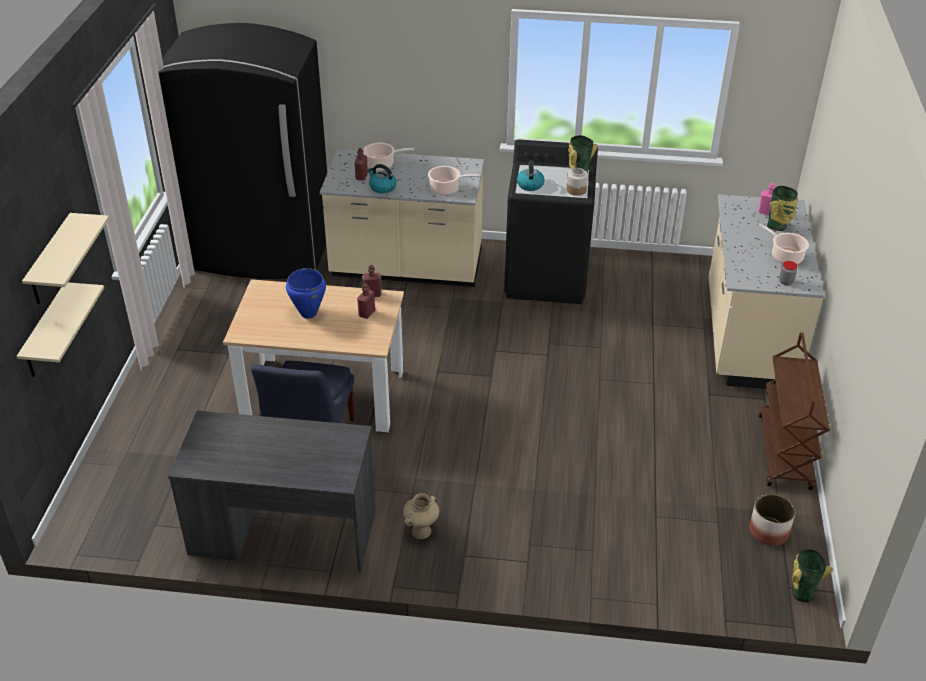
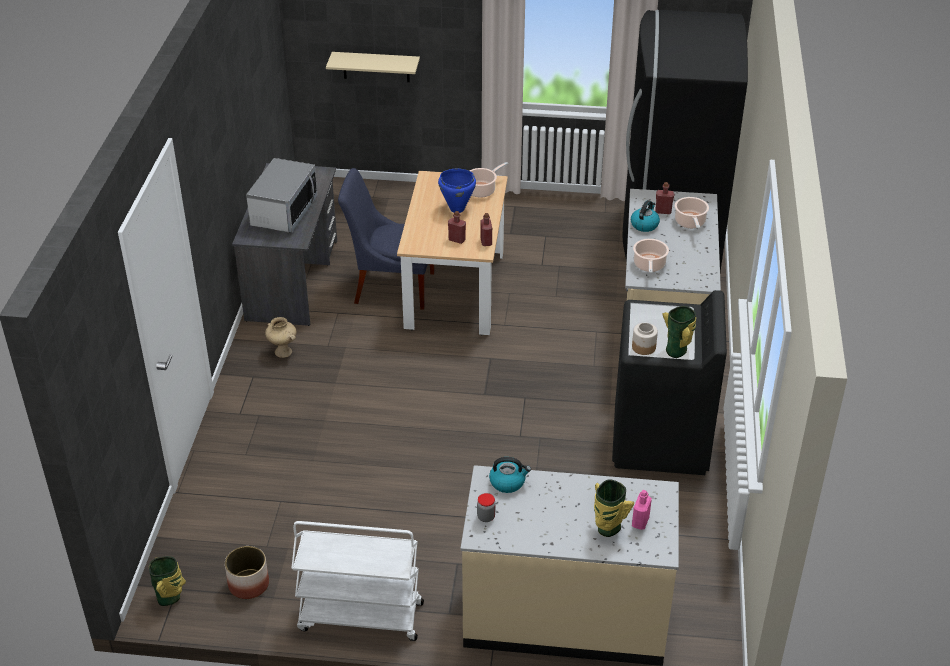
camera: 90 degrees right, 0 degrees up
(51, 261) = (408, 30): beige shelf -> none
(290, 450) = (284, 212): none -> microwave
(530, 184) = (649, 313): kettle -> kettle (508, 482)
(784, 452) = (360, 617): brown cart -> white cart
(785, 256) = (539, 524): cooking pot -> cooking pot (482, 190)

